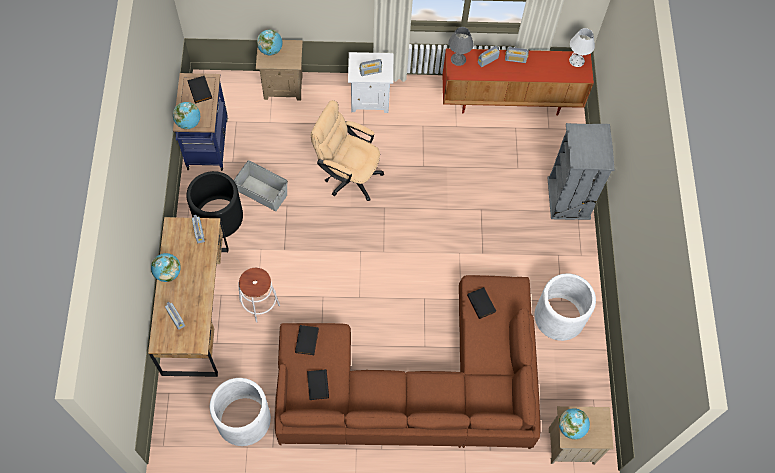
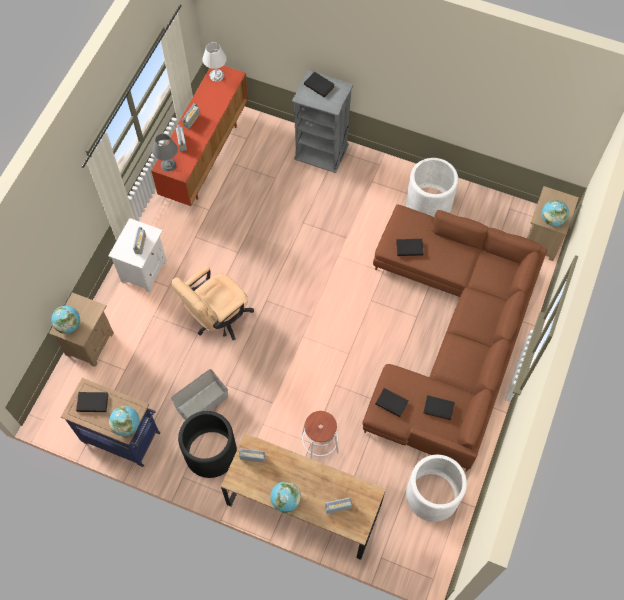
camera: 65 degrees left, 0 degrees up
(597, 140) = (319, 85): none -> black book

